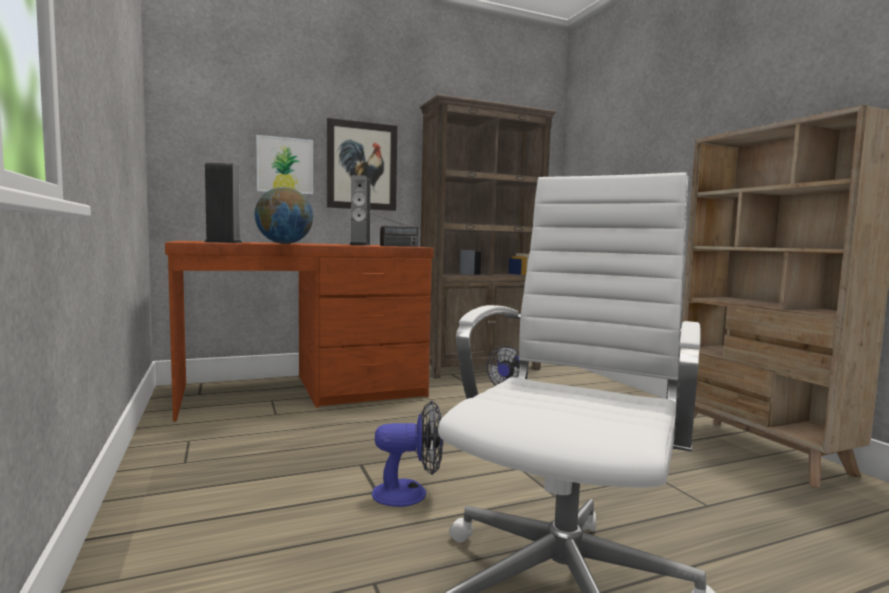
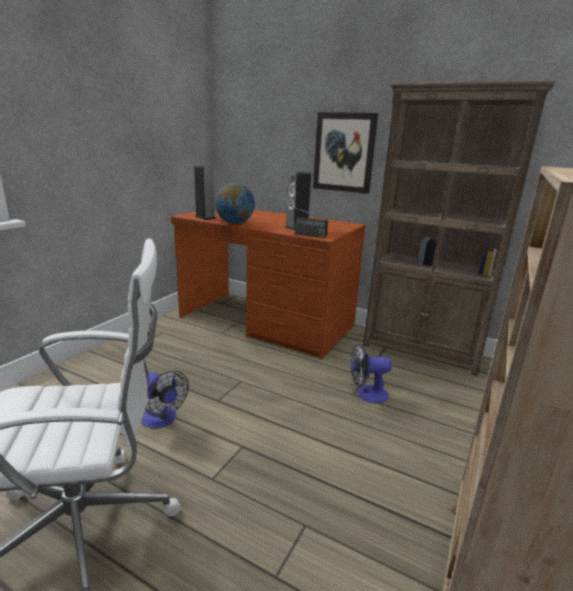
camera: 50 degrees right, 15 degrees up
(285, 165) = (287, 153): picture -> none

